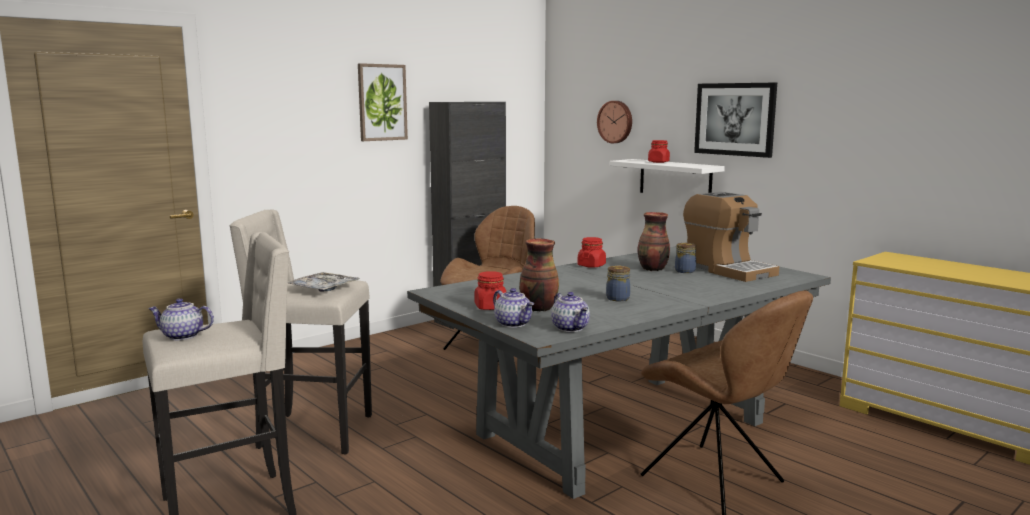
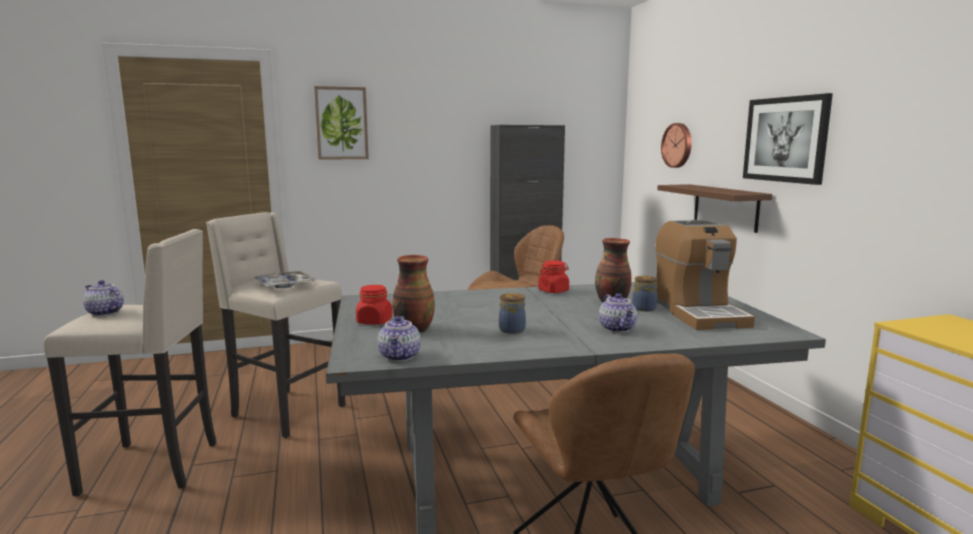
camera: 25 degrees right, 0 degrees up
(382, 102) = (444, 125): picture -> picture (341, 123)
(514, 324) = (359, 342): teapot -> teapot (618, 329)
(658, 162) = (705, 187): red jar -> none
(675, 179) = (725, 207): white shelf -> brown shelf

